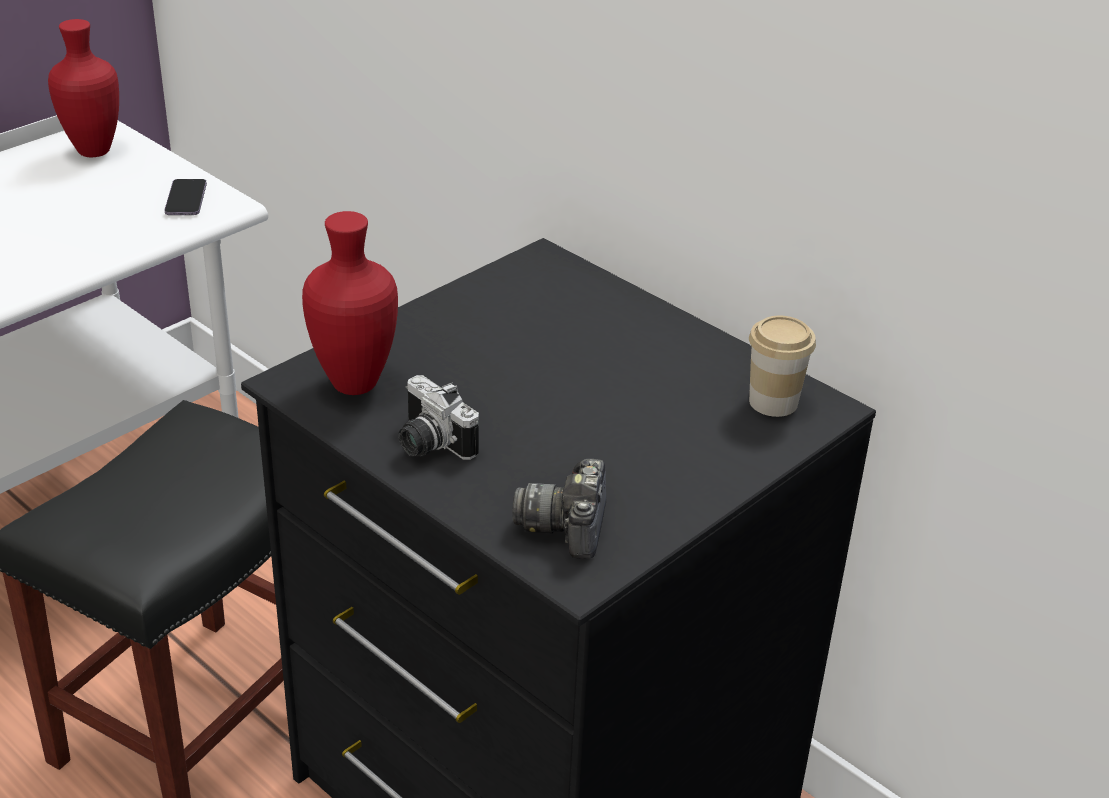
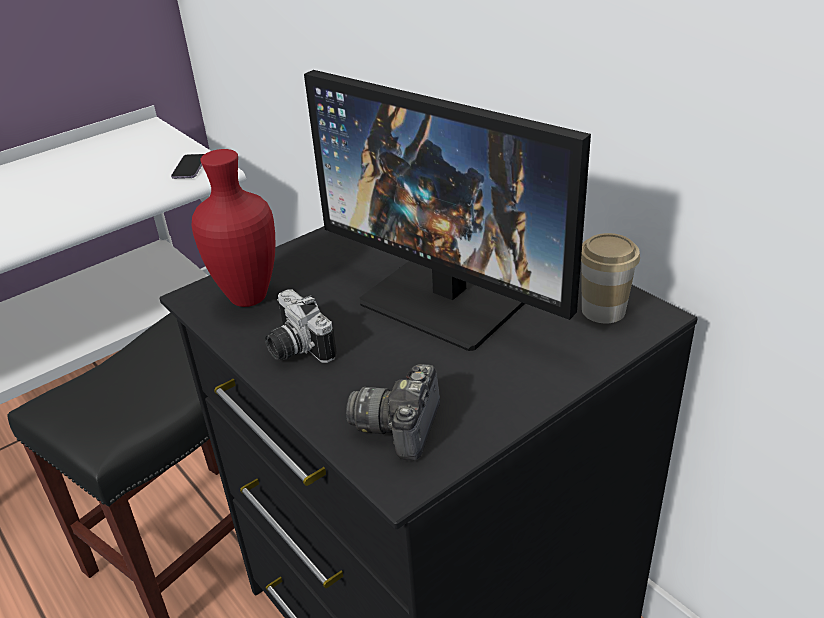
camera: 10 degrees right, 0 degrees up
(91, 151) = (136, 139): red vase -> none
(597, 385) = (450, 297): none -> monitor

